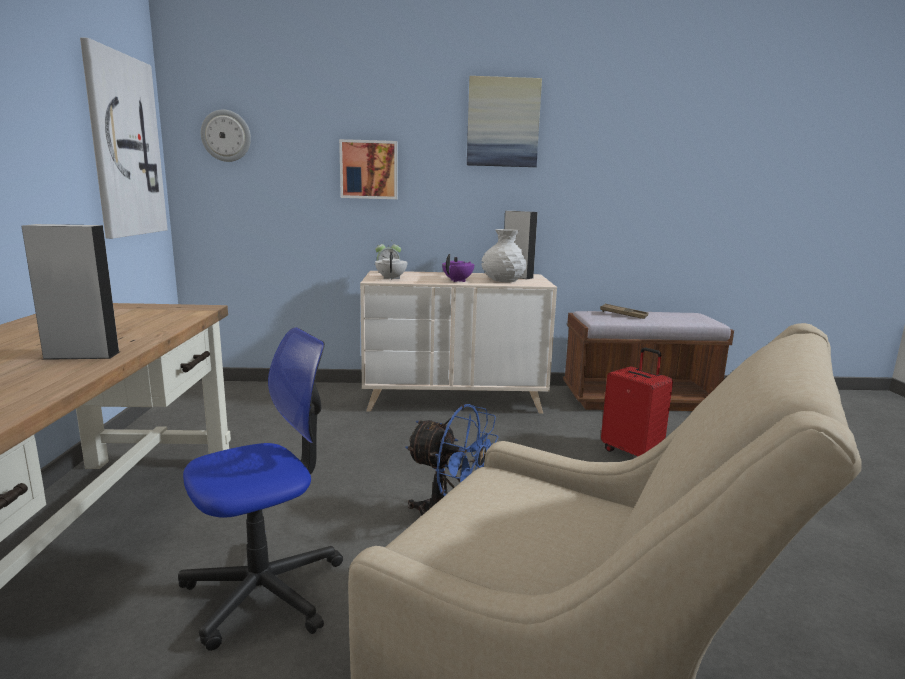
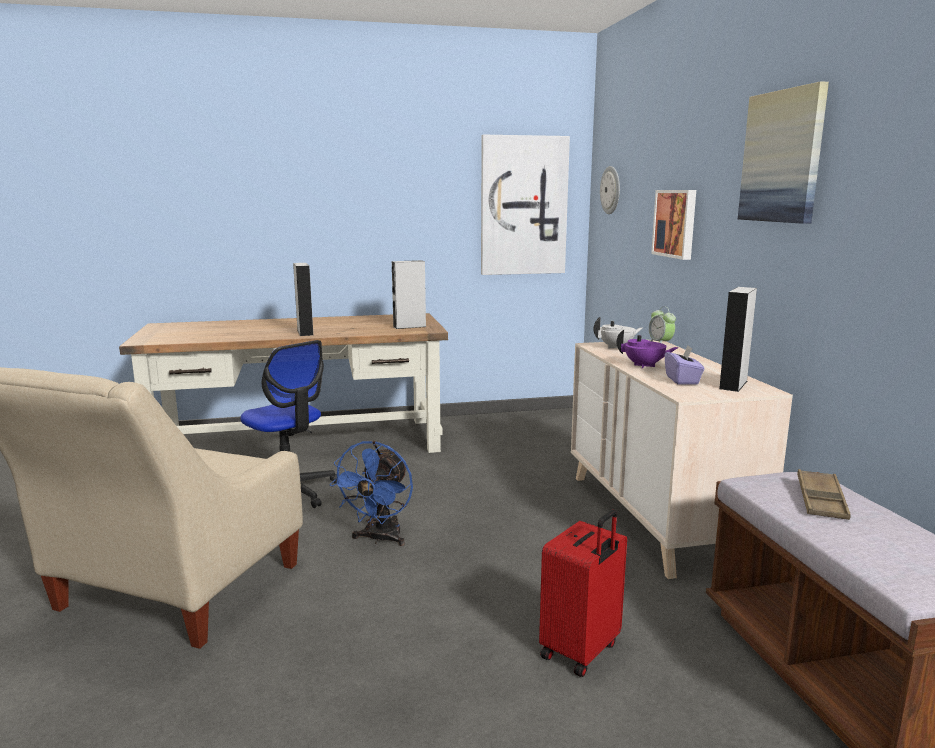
camera: 80 degrees right, 0 degrees up
(160, 313) = (409, 326): none -> grey speaker
(502, 280) = (682, 380): white vase -> purple tissue box

